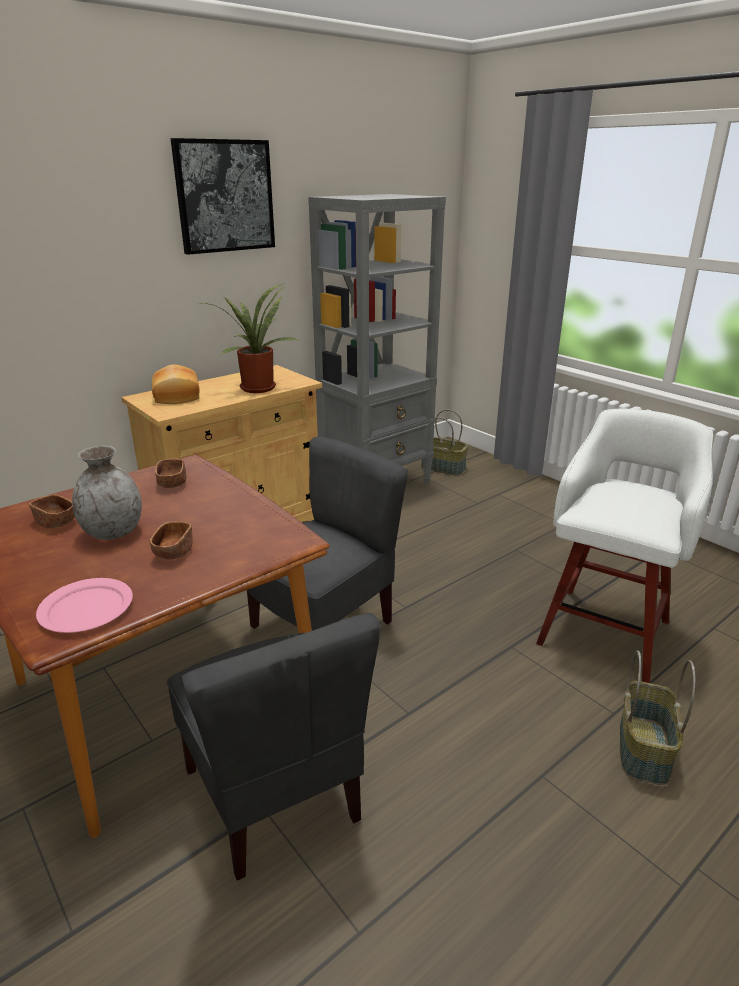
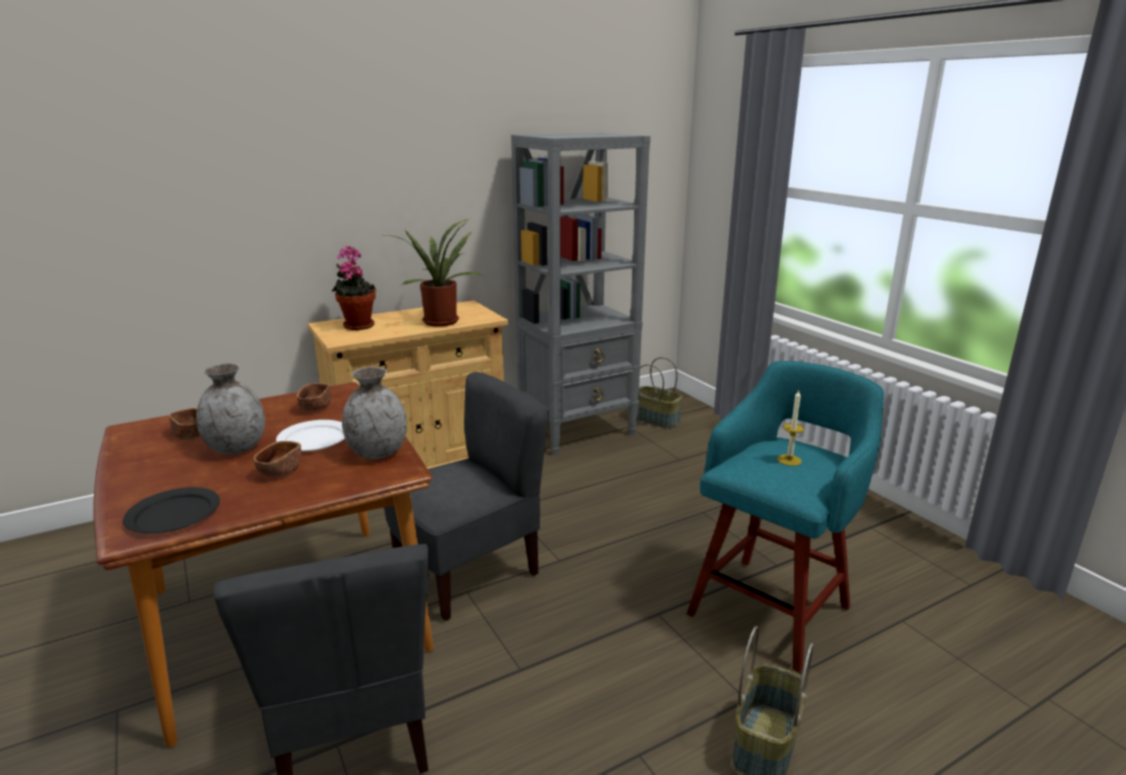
camera: 10 degrees right, 5 degrees down
(85, 608) = (173, 514): pink plate -> black plate
(175, 396) = (357, 325): bread -> potted plant
(189, 516) = (314, 438): none -> white plate
(224, 196) = (423, 134): picture -> none
(262, 524) = (377, 452): none -> grey vase
(605, 629) = (772, 608): white stool -> turquoise stool
(631, 499) = (789, 460): none -> candle

